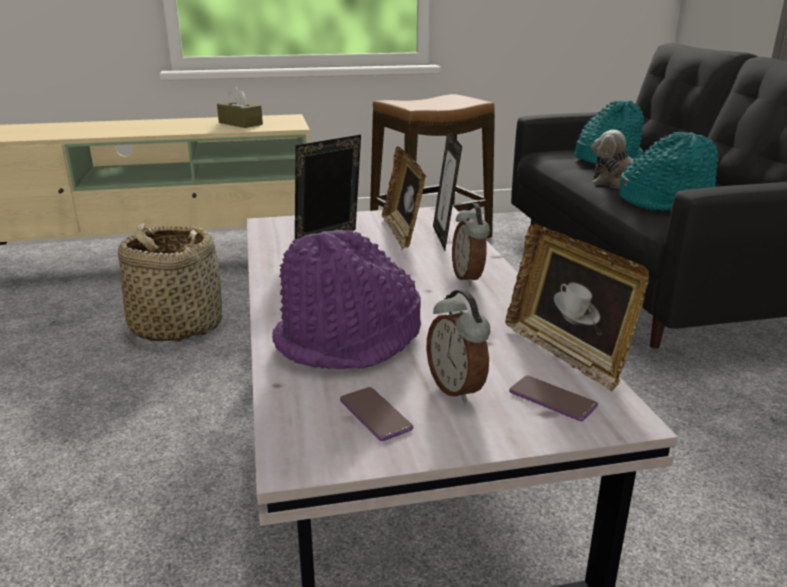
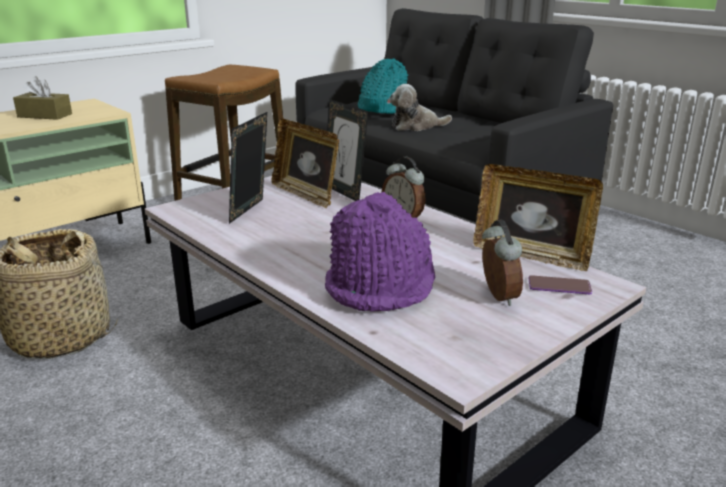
camera: 30 degrees left, 0 degrees up
(375, 414) = (469, 329): phone -> none
(457, 389) = (497, 297): alarm clock -> alarm clock turned 135 degrees counterclockwise
(667, 203) = (464, 137): turquoise hat -> none

